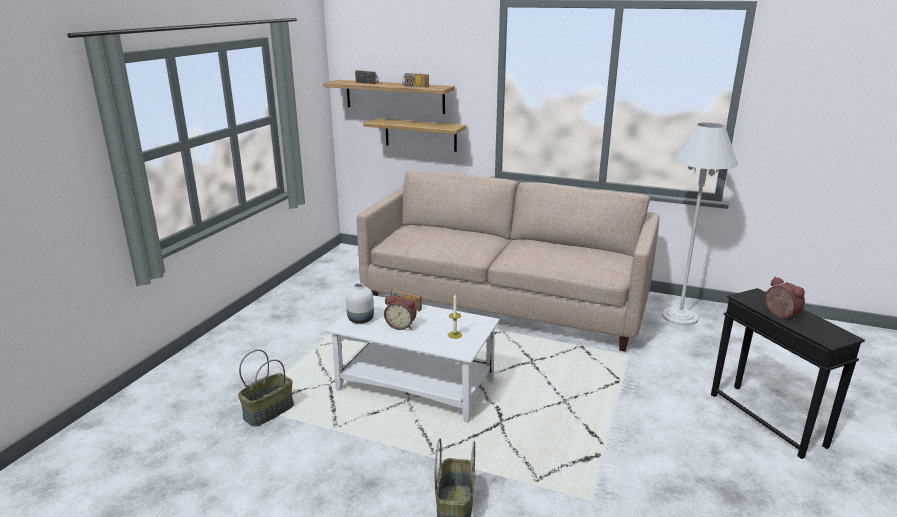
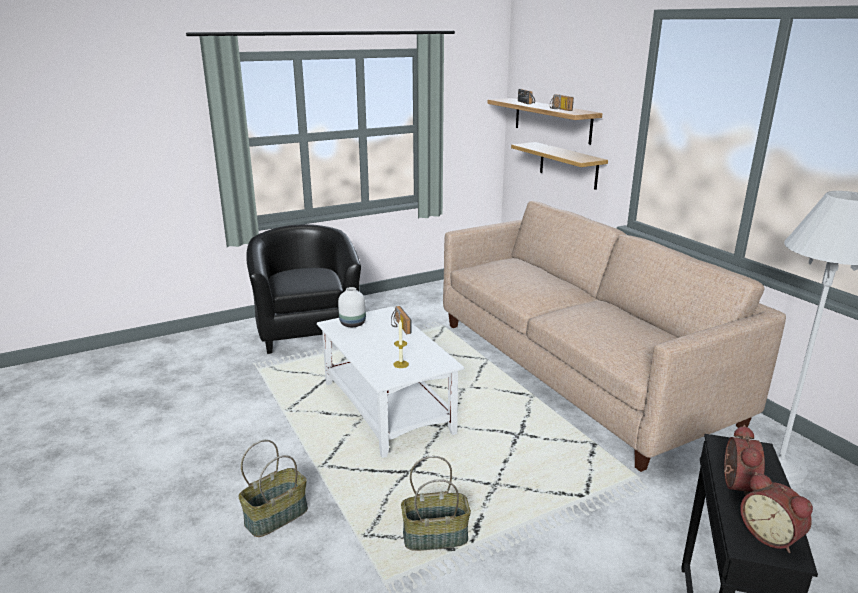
camera: 40 degrees right, 0 degrees up
(243, 352) = (308, 330): none -> black armchair
(268, 411) = (265, 378): basket -> basket (435, 536)
(401, 325) = (373, 340): alarm clock -> alarm clock (771, 535)

